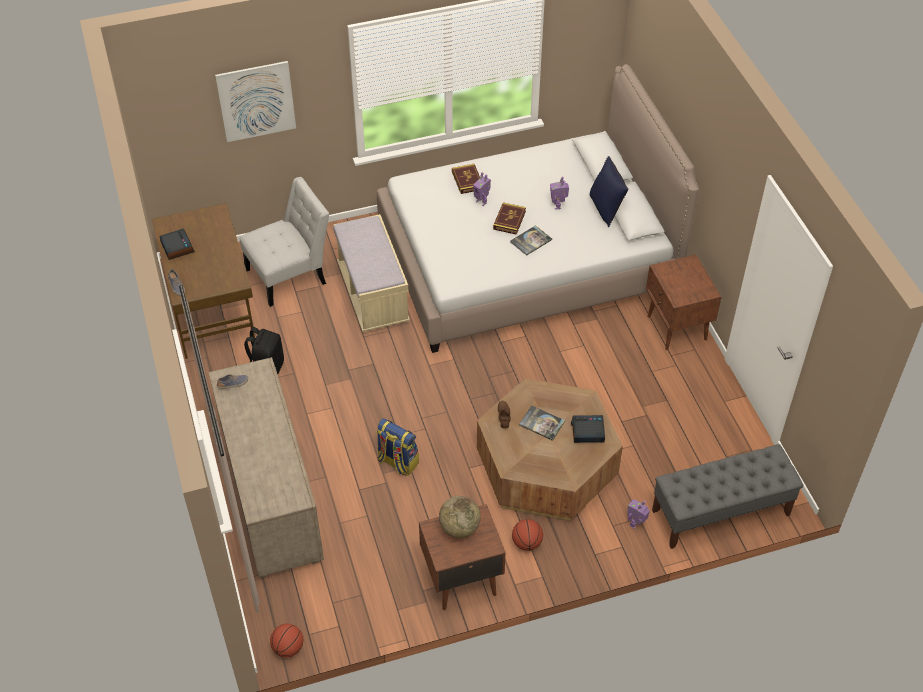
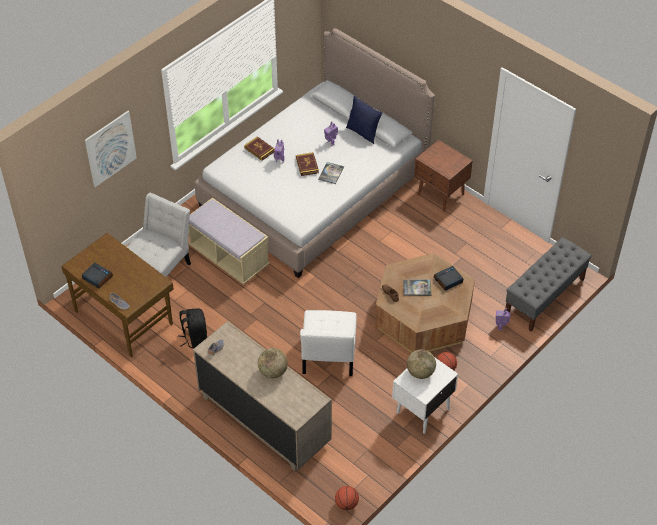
camera: 30 degrees left, 0 degrees up
(275, 440) = (273, 371): none -> globe
(397, 462) = (328, 358): backpack -> white chair
(460, 580) = (422, 411): brown nightstand -> white nightstand

